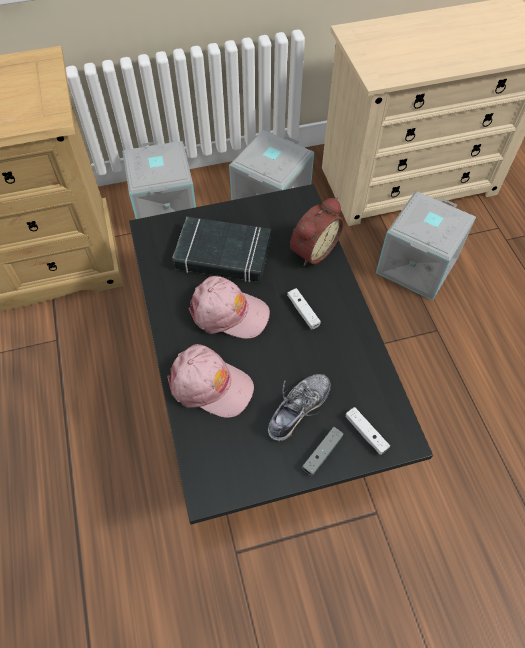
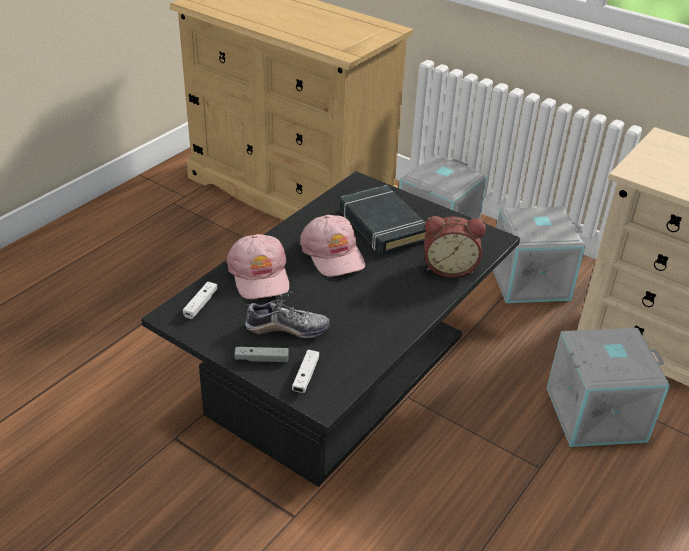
camera: 50 degrees right, 20 degrees down
(303, 311) = (381, 290): white game controller -> white game controller (201, 304)

